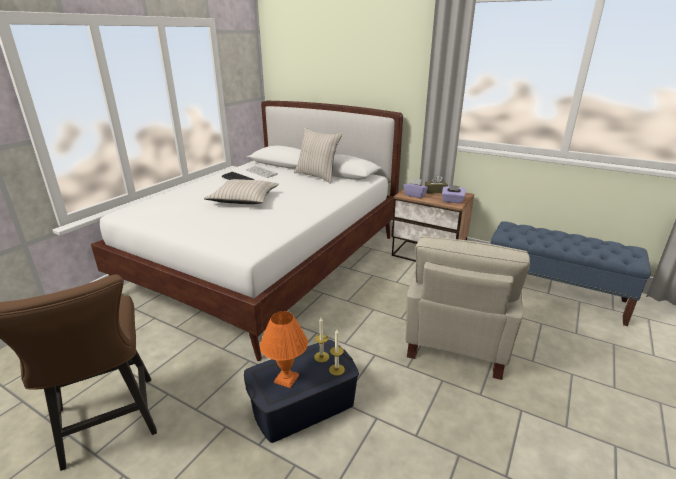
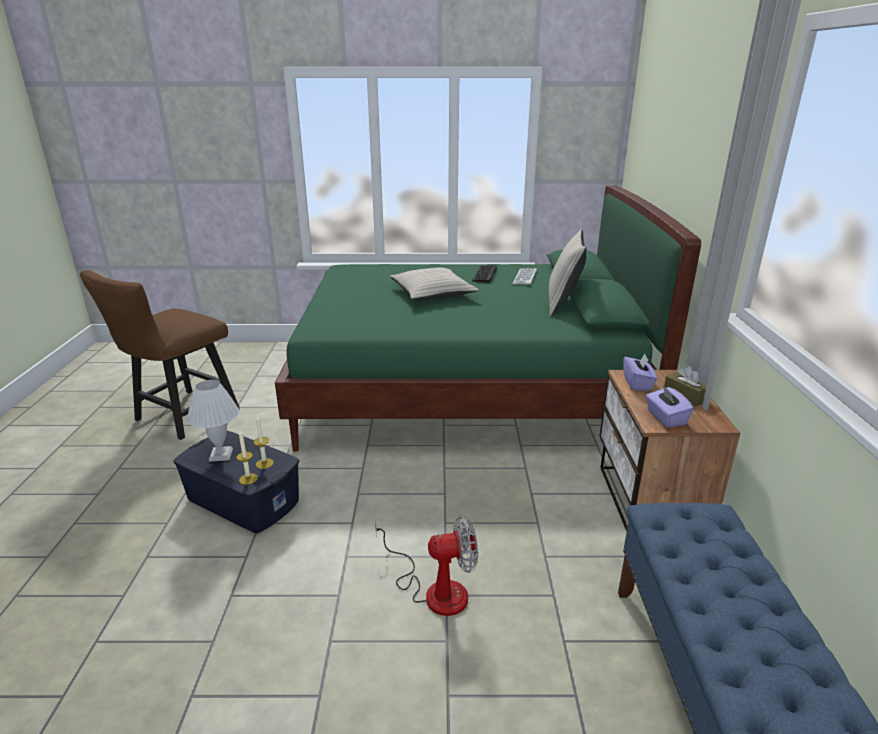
camera: 60 degrees right, 0 degrees up
(269, 263) = (467, 390): white bed -> green bed
(287, 379) = (221, 455): orange table lamp -> white table lamp
(456, 341) = (434, 590): beige armchair -> fan

